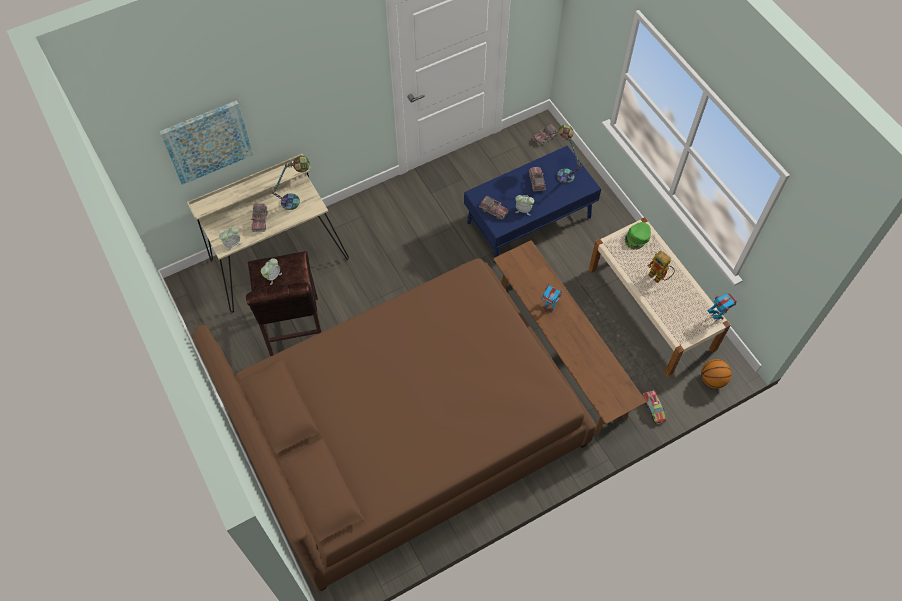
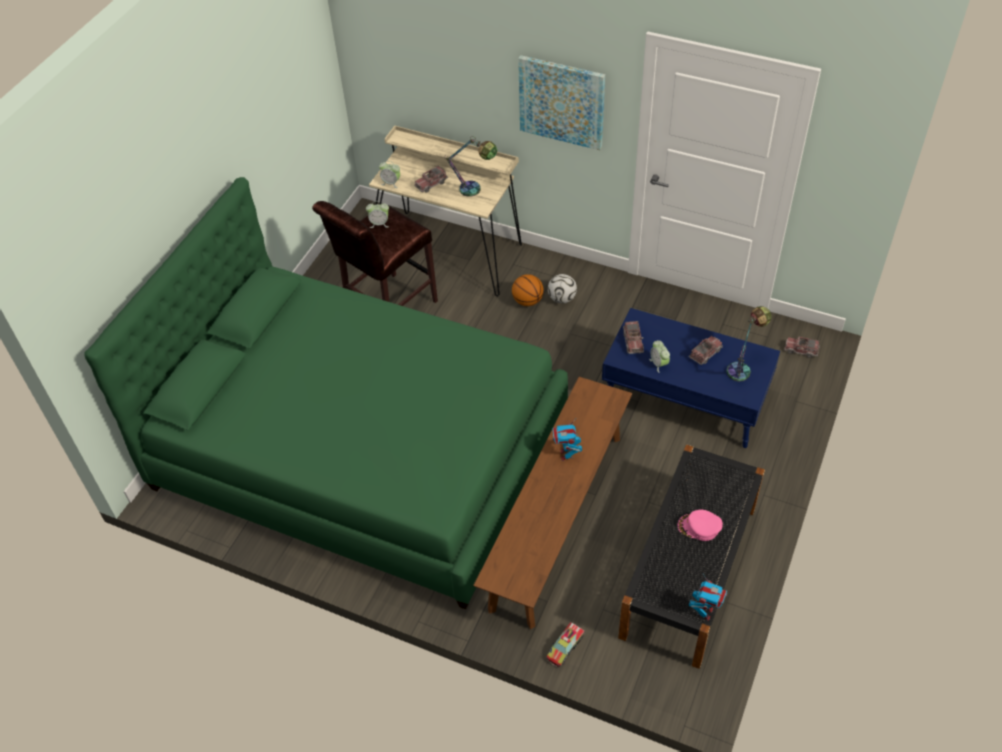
camera: 55 degrees right, 10 degrees down
(207, 141) = (429, 73): picture -> picture (562, 102)
(387, 225) = (562, 298): none -> football
(408, 429) = (360, 451): brown bed -> green bed
(637, 237) = (730, 478): green cap -> none
(651, 308) = (689, 572): beige bench -> black bench
(659, 277) = (699, 527): toy robot -> pink cap
(712, 380) = (656, 687): basketball -> basketball (527, 301)

